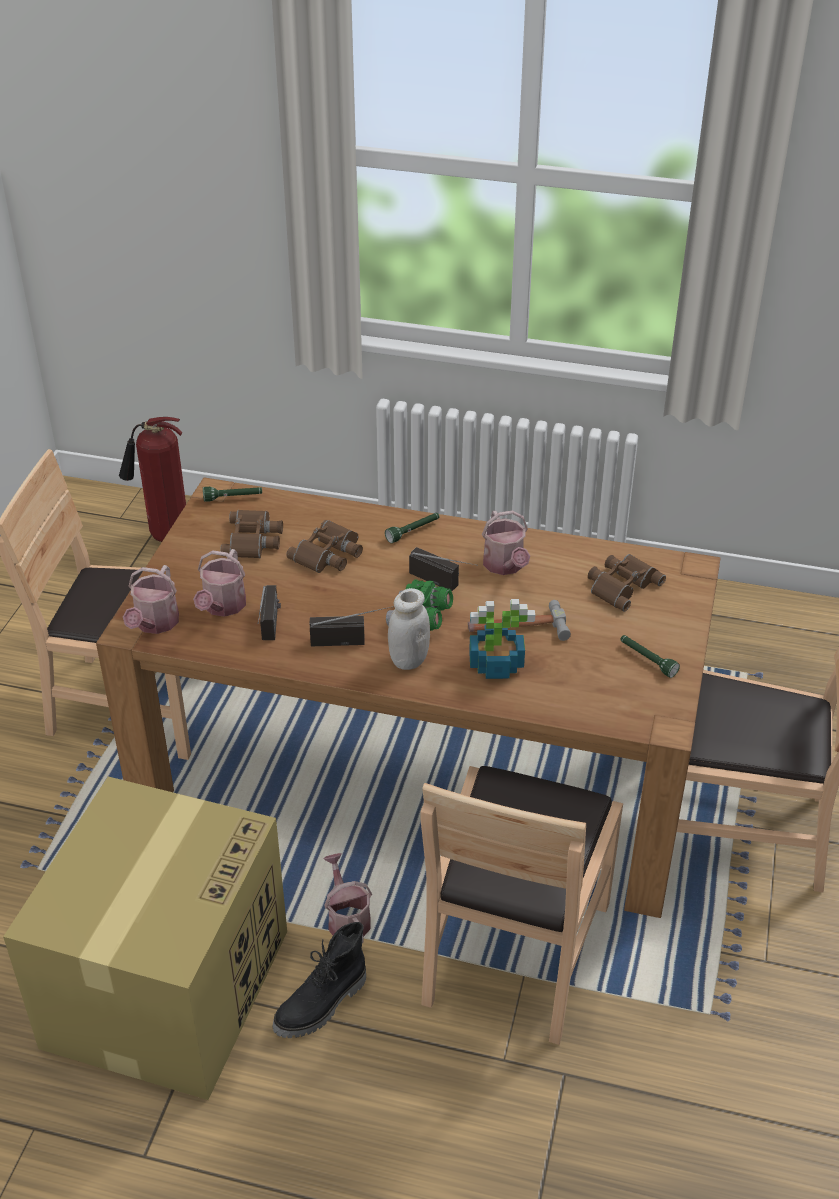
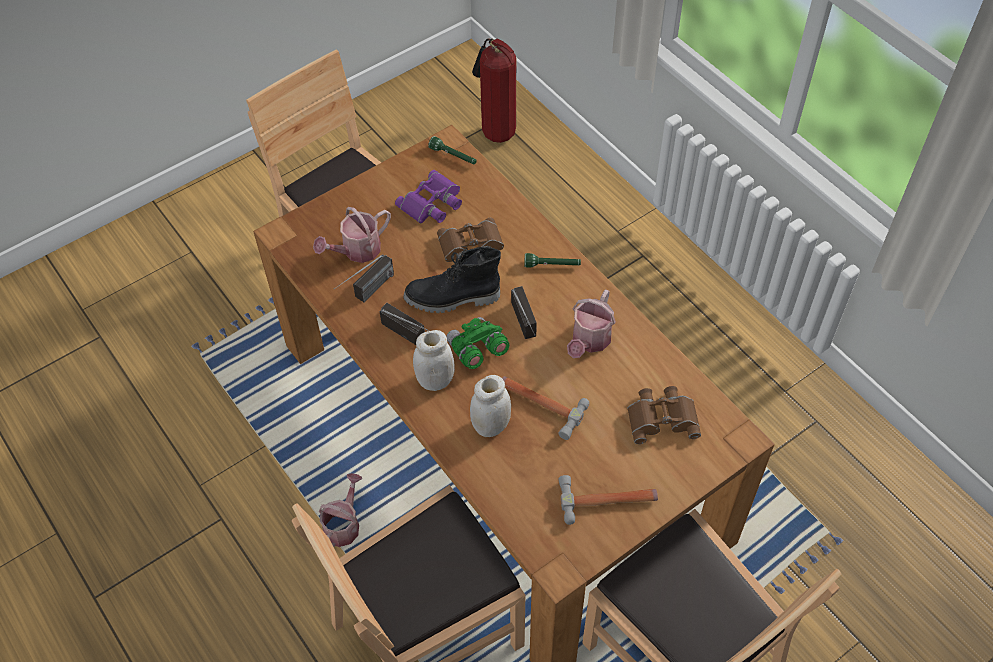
camera: 40 degrees right, 15 degrees up
(154, 624) = (301, 238): watering can -> none
(168, 985) = (201, 492): cardboard box -> none
(254, 539) = (432, 203): brown binoculars -> purple binoculars
(322, 1005) = (273, 576): black boot -> black boot (452, 299)
(495, 664) = (491, 426): potted plant -> white jar
(647, 660) = (608, 500): green flashlight -> hammer

